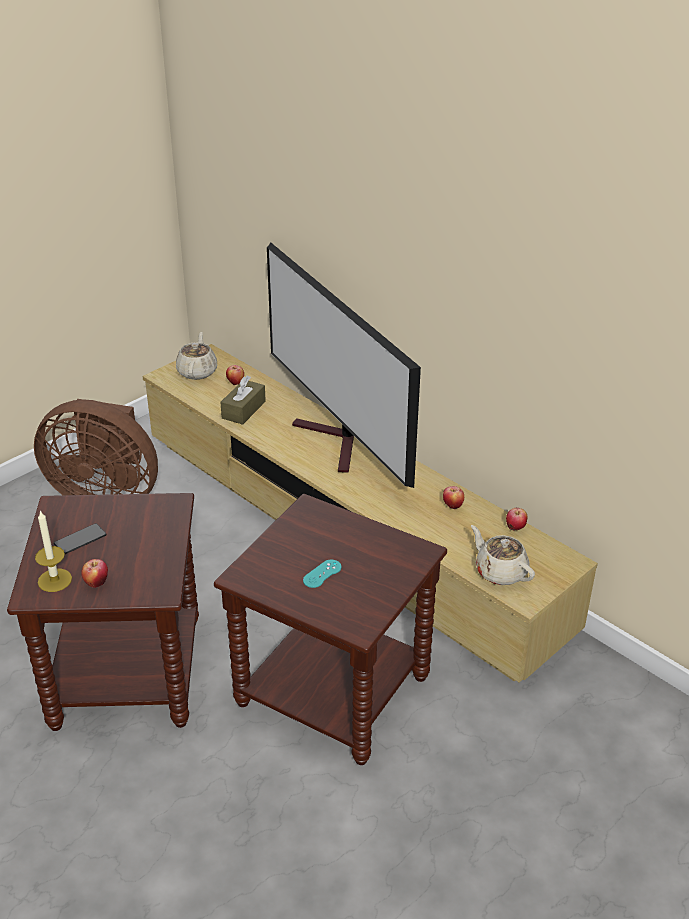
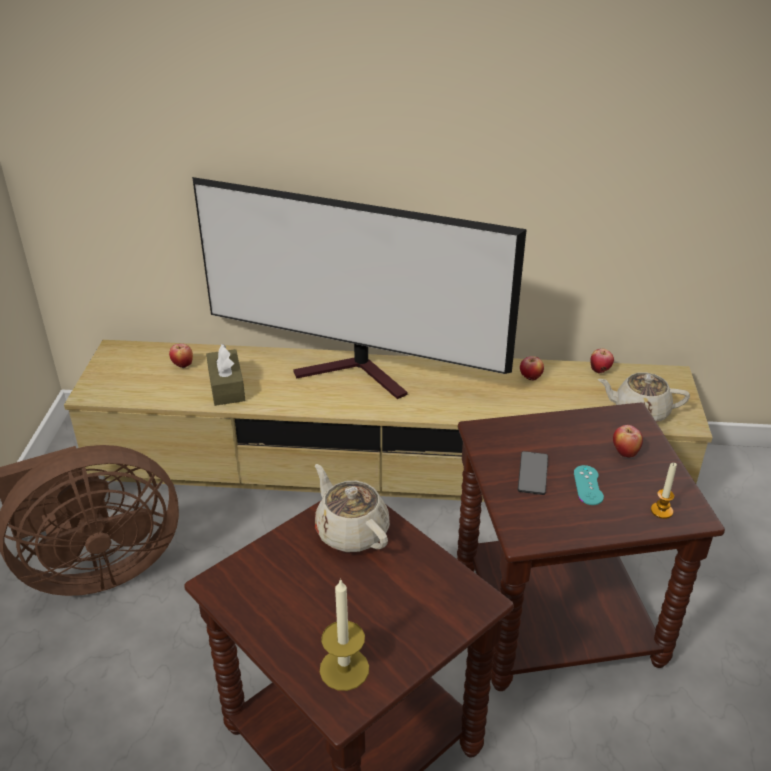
camera: 40 degrees left, 0 degrees up
(80, 540) = (306, 603): phone -> phone (533, 474)
(96, 583) = (395, 639): apple -> apple (624, 453)
(197, 371) = (124, 372): beige teapot -> beige teapot (351, 531)
(343, 615) = (661, 511): none -> candle

